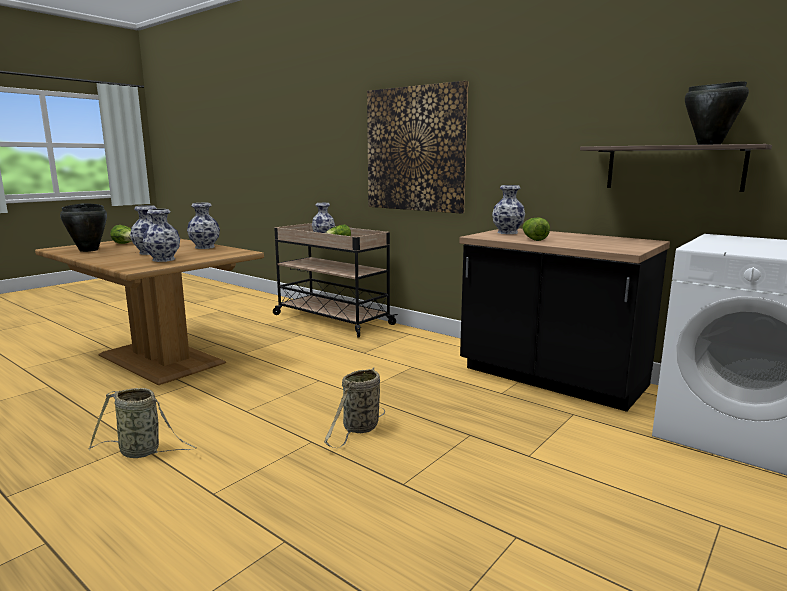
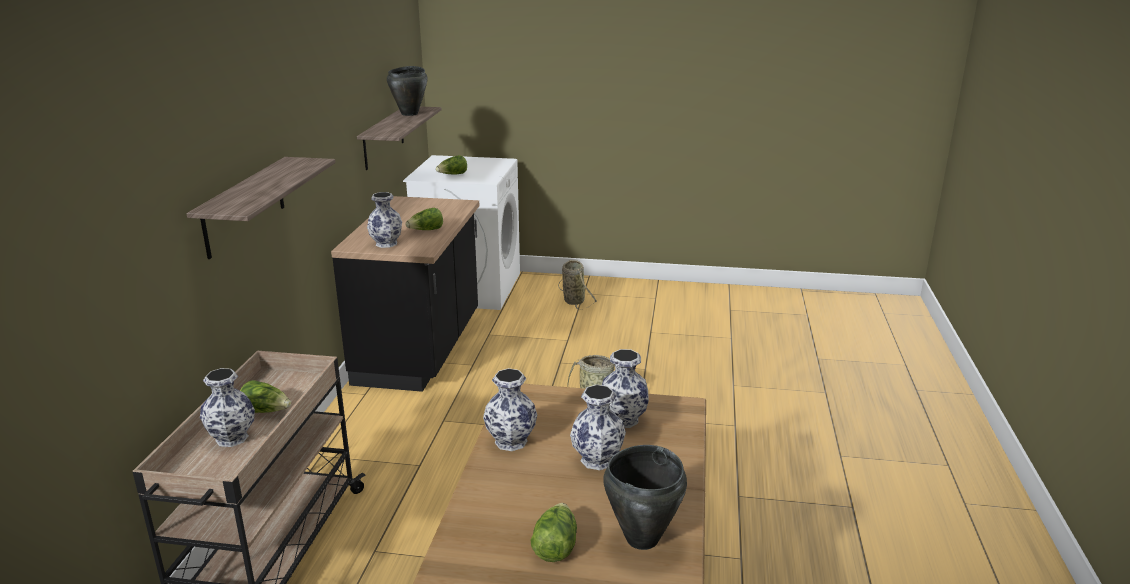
camera: 120 degrees left, 10 degrees up
(143, 452) = (741, 484): basket -> basket (573, 300)
(415, 149) = (244, 206): picture -> shelf
(732, 242) = (452, 175): none -> lettuce

